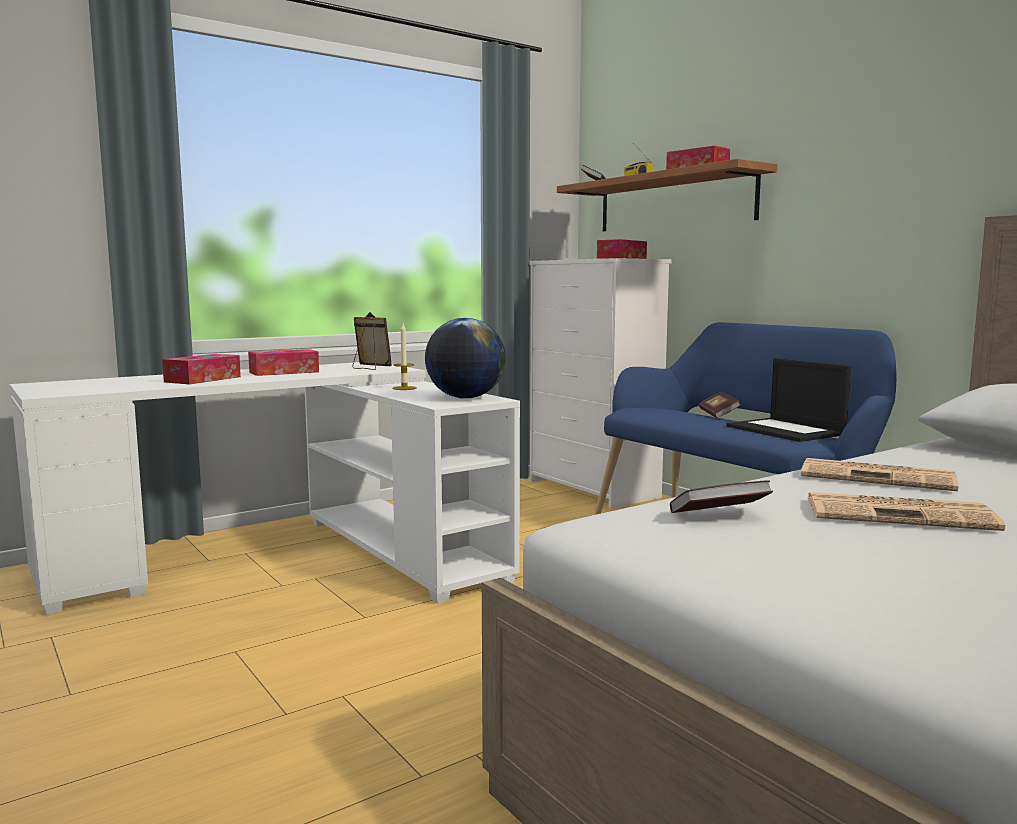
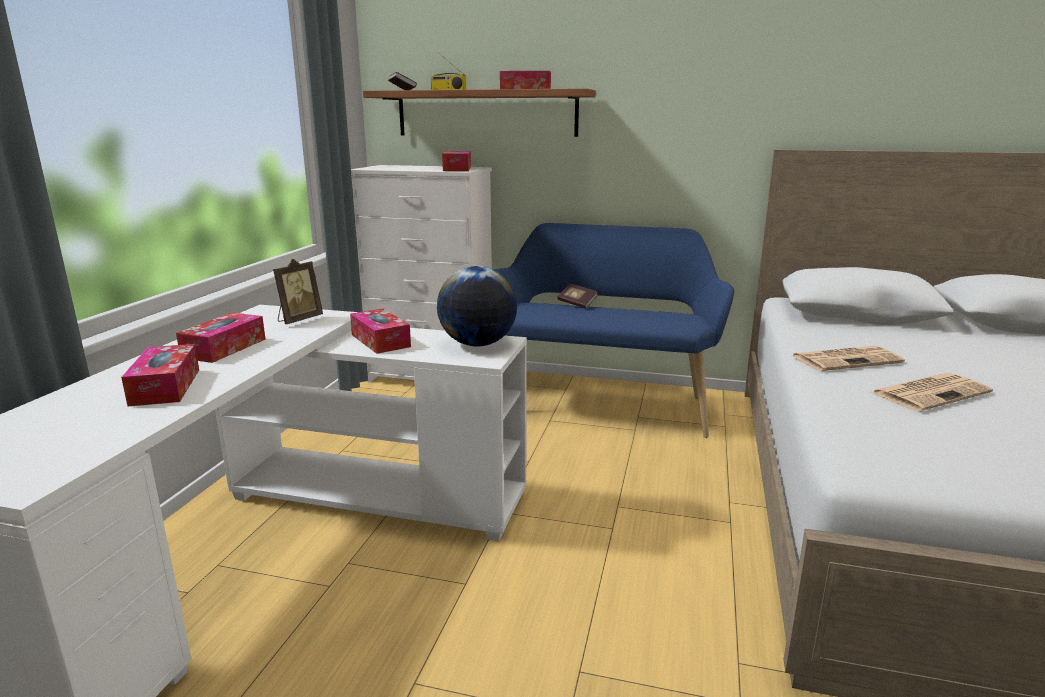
camera: 40 degrees left, 10 degrees up
(370, 368) = (298, 320): picture frame -> picture frame turned 135 degrees clockwise
(404, 388) = (380, 341): candle -> tissue box
(719, 516) = (883, 428): book -> none
(786, 430) = (656, 314): laptop -> none

